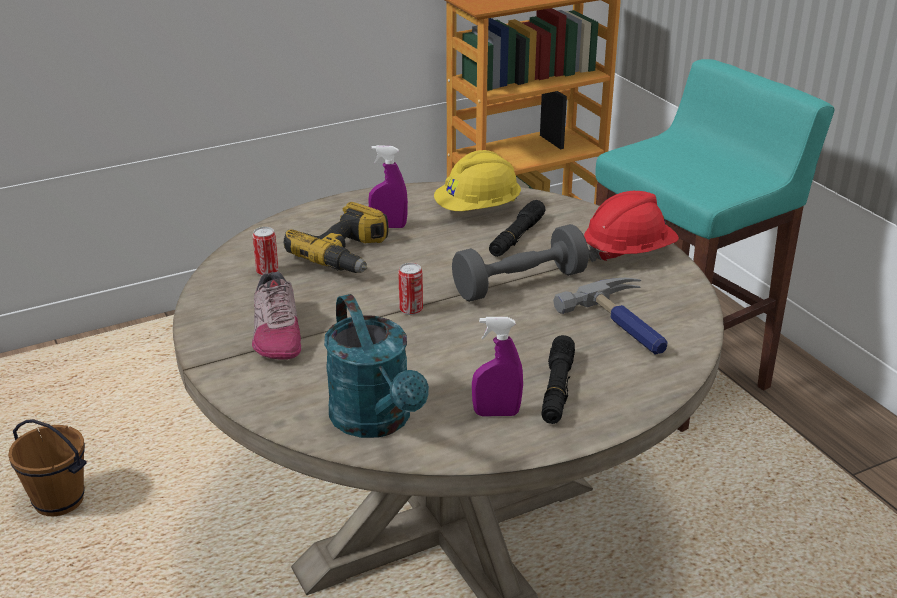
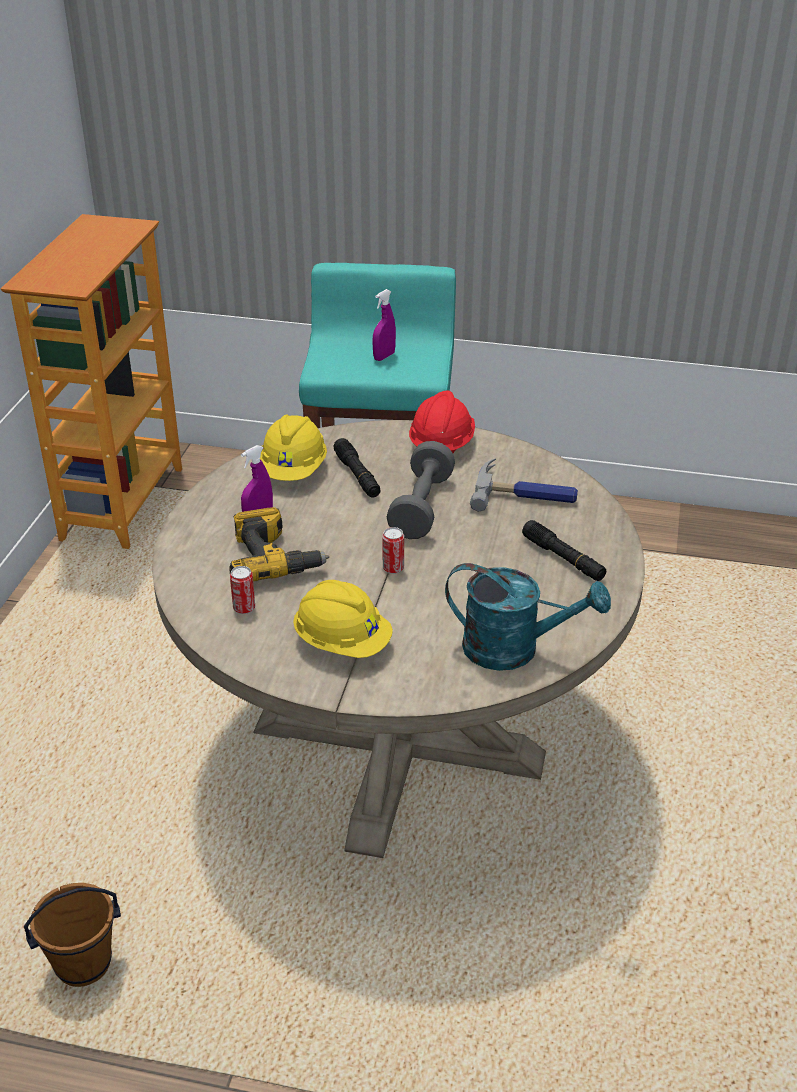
camera: 50 degrees left, 5 degrees up
(276, 332) = (342, 643): shoe -> yellow hard hat
(496, 413) = (562, 596): purple spray bottle -> purple spray bottle (384, 356)

